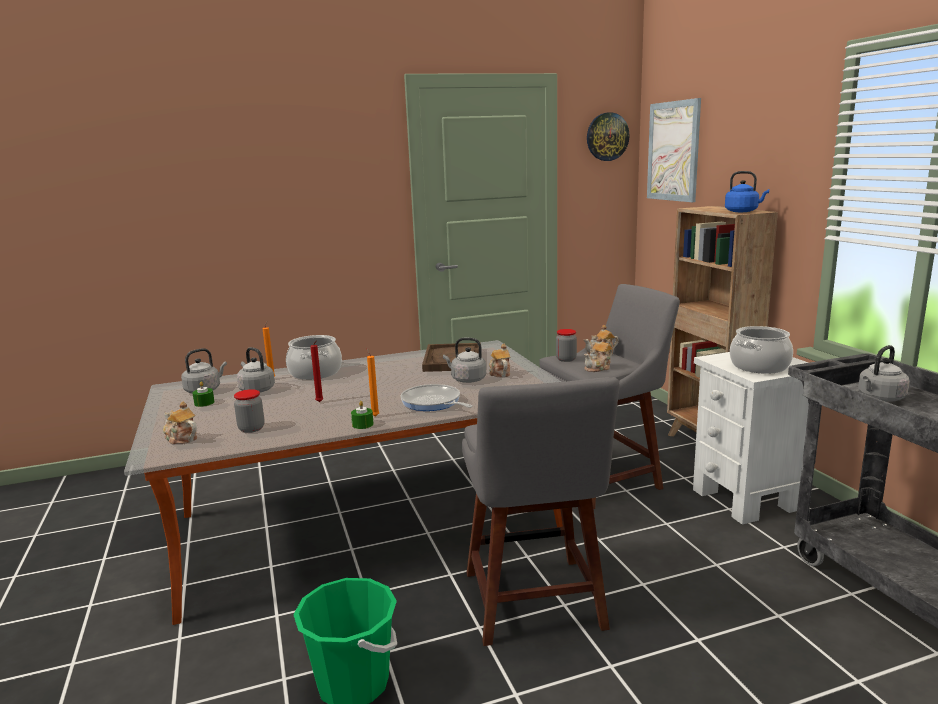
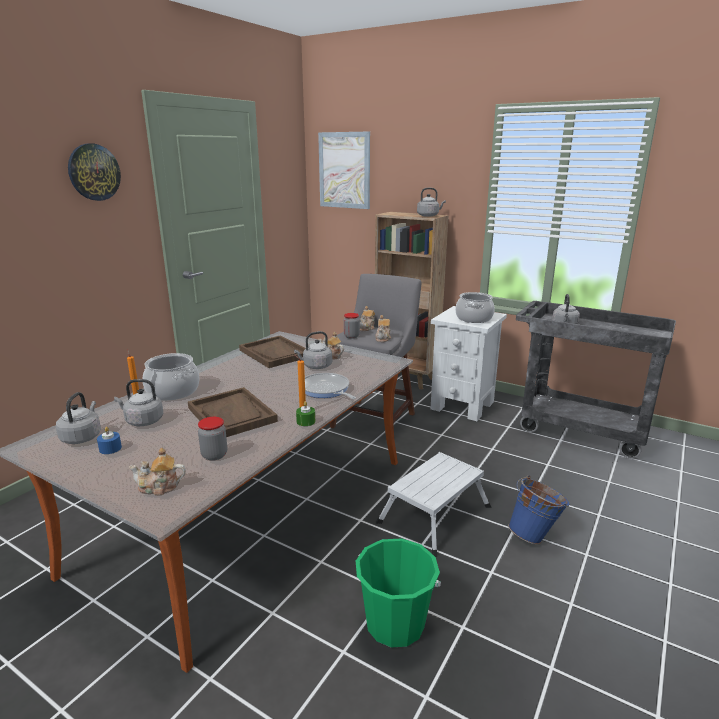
camera: 40 degrees left, 5 degrees up
(204, 403) = (110, 448): green candle -> blue candle
(320, 402) = (232, 415): red candle -> brown tray
(433, 403) = (326, 390): frying pan -> frying pan turned 45 degrees clockwise
(534, 604) = (434, 514): grey stool -> white step ladder
(607, 137) = (288, 157): wall clock -> wall clock (94, 172)
(628, 687) = (534, 535): none -> blue bucket
(743, 211) = (429, 215): blue kettle -> grey kettle

